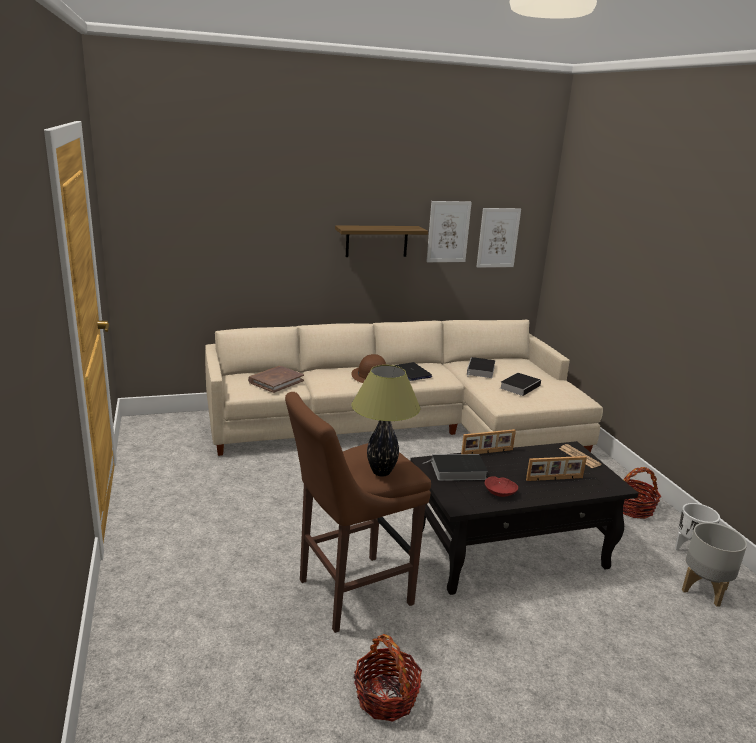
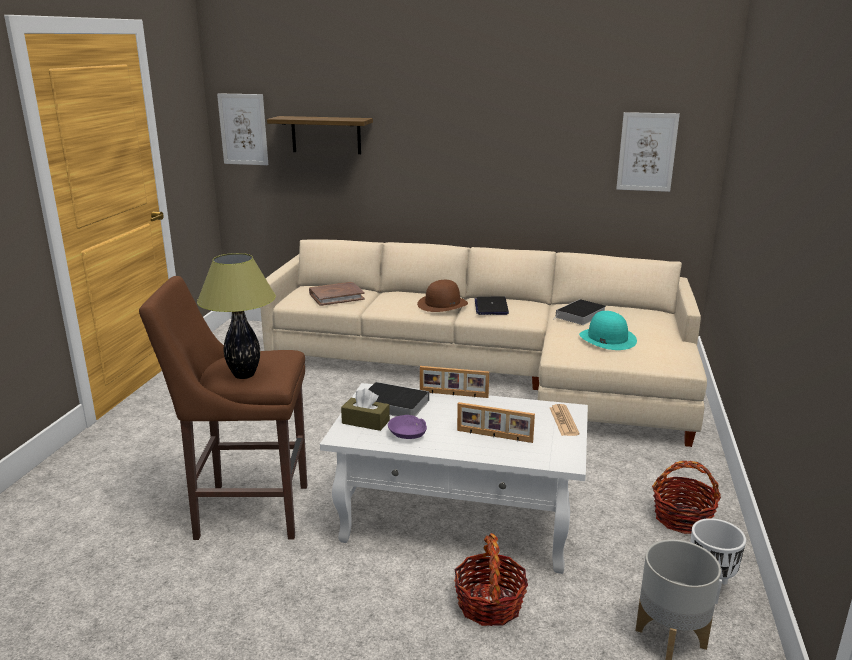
camera: 30 degrees right, 0 degrees up
(376, 241) = (484, 151): shelf -> shelf (326, 135)
(386, 697) = (171, 610): basket -> basket (489, 604)
(448, 232) = (576, 142): picture -> picture (243, 129)
(458, 490) = (365, 422): none -> brown tissue box
(499, 492) = (408, 434): red bowl -> purple bowl
(510, 550) = (460, 519): black coffee table -> white coffee table
(520, 386) = (607, 338): book -> turquoise hat

